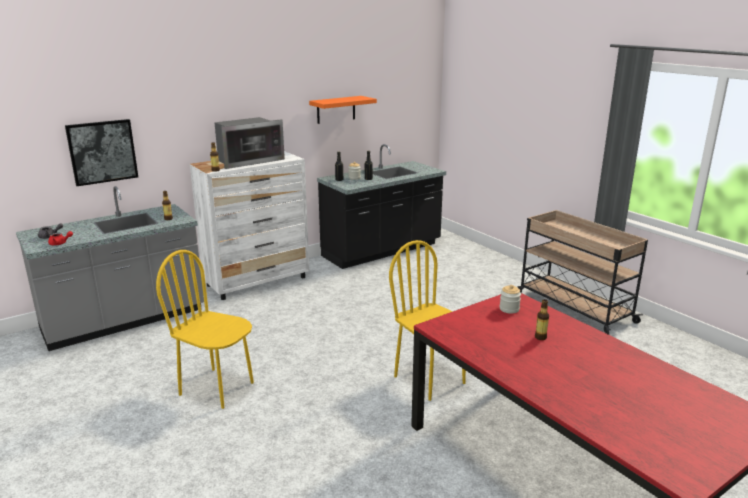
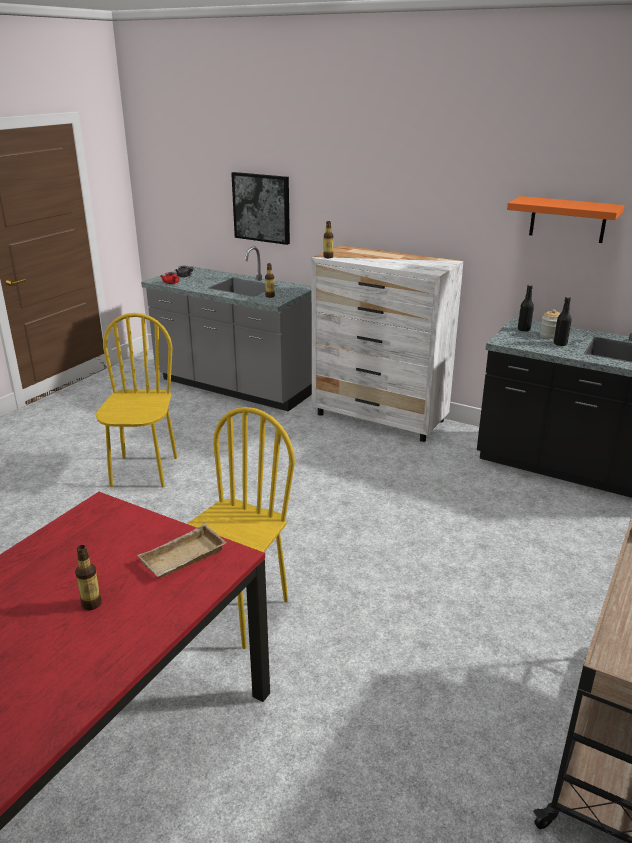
camera: 65 degrees right, 5 degrees up
(248, 160) = (388, 258): microwave -> none
(509, 309) = (183, 559): jar -> beige tray

